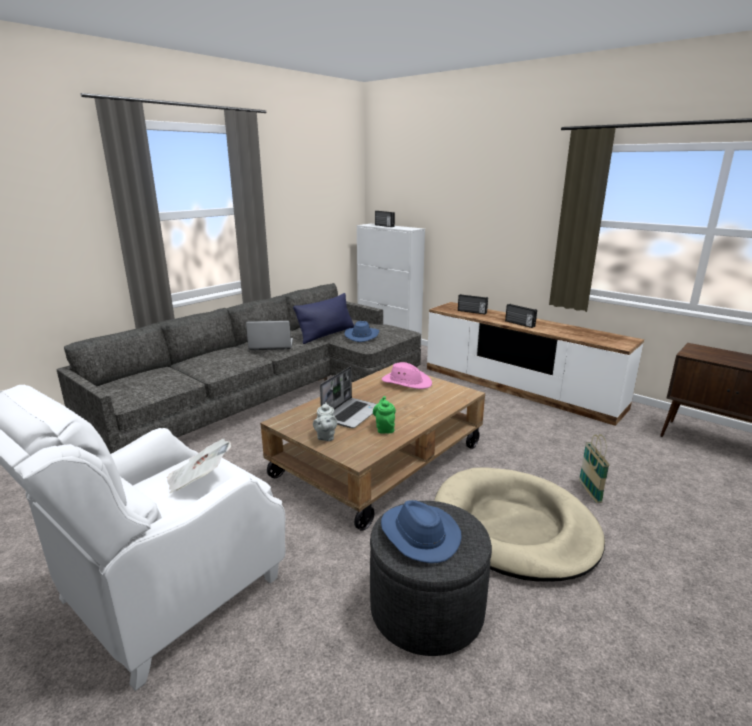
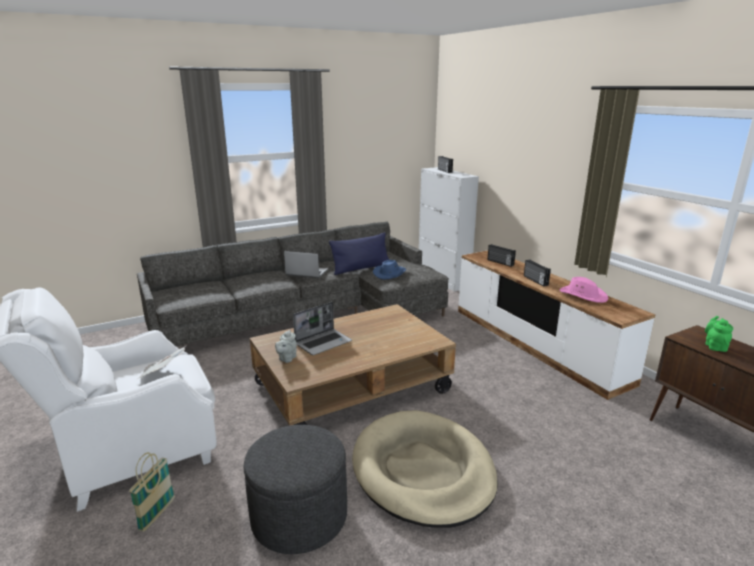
camera: 20 degrees right, 0 degrees up
(384, 428) = (338, 360): green teapot -> green teapot (715, 346)
(406, 382) = (393, 322): pink hat -> pink hat (583, 295)
(418, 534) = (284, 451): blue hat -> none
(589, 492) = (522, 457): basket -> basket (157, 514)

